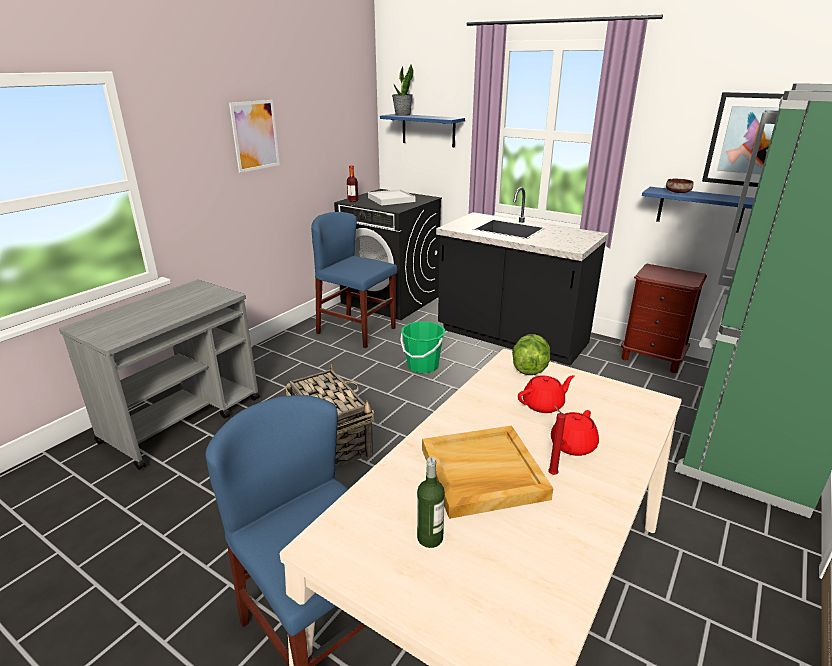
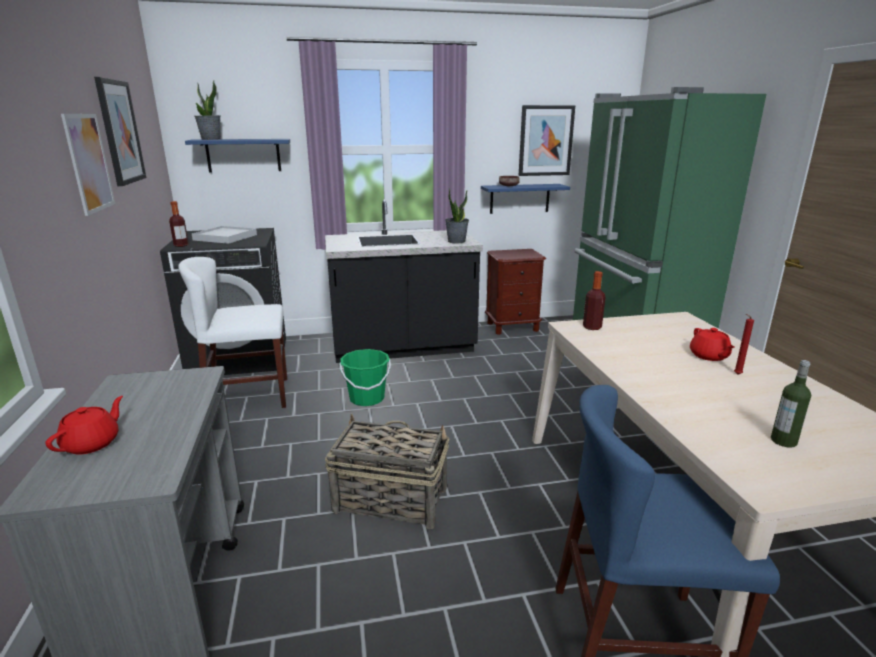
camera: 45 degrees left, 5 degrees down
(306, 110) = (120, 132): none -> picture
(356, 331) = (248, 396): blue chair -> white chair
(482, 474) = (716, 394): beige tray -> none
(529, 369) = (592, 327): lettuce -> bottle
(544, 405) = (647, 343): red teapot -> red teapot (92, 443)
(565, 244) = (456, 241): none -> potted plant

